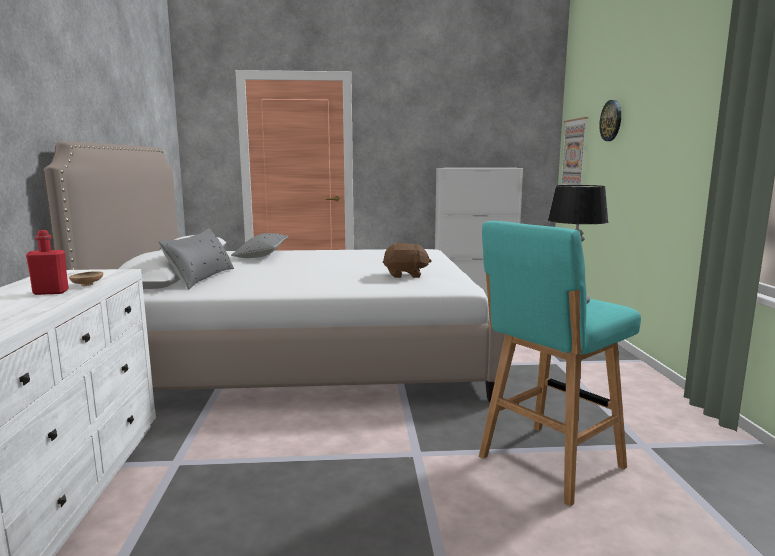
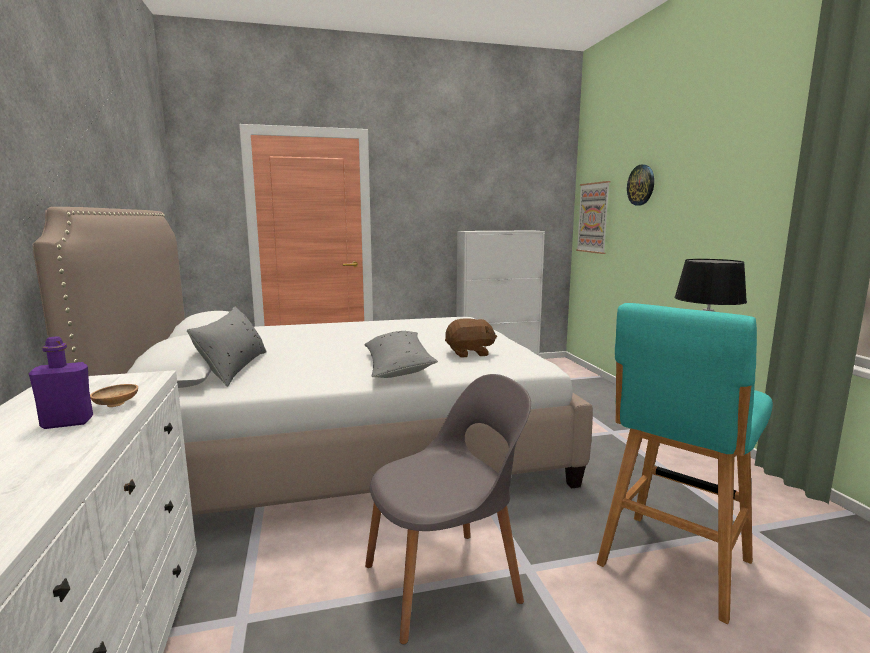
camera: 10 degrees left, 0 degrees up
(51, 292) = (67, 423): red bottle -> purple bottle
(262, 254) = (288, 331): grey pillow -> grey pillow (397, 366)
(342, 455) = (445, 581): none -> grey chair

